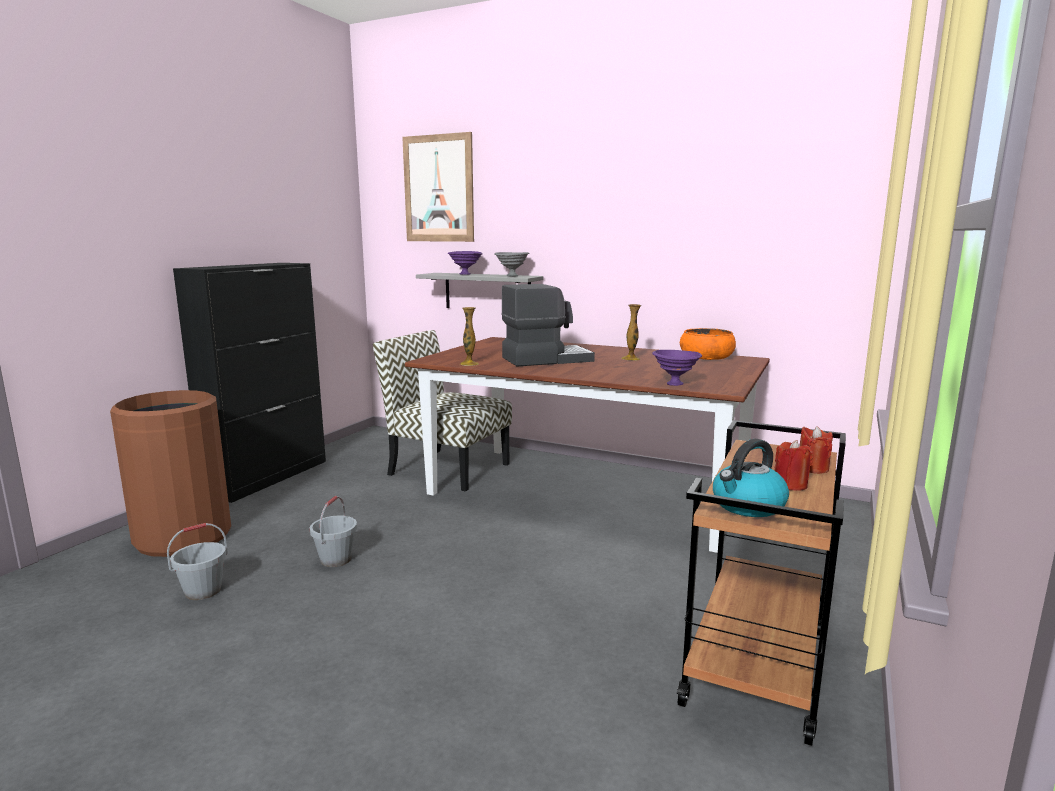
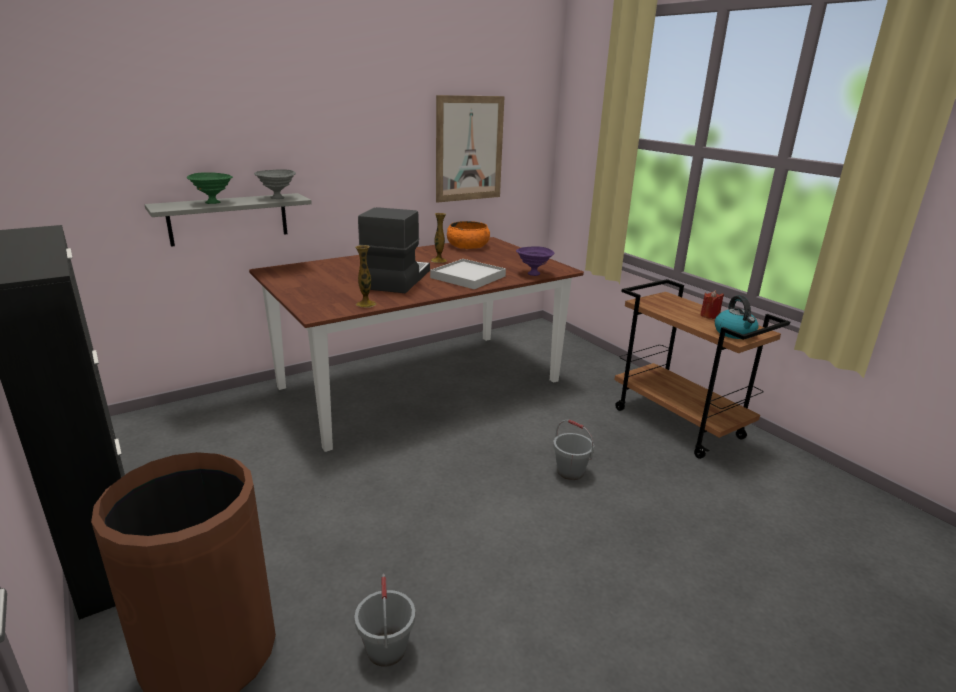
camera: 60 degrees left, 10 degrees up
(336, 560) = (407, 540): grey bucket -> grey bucket (570, 472)
(438, 189) = (134, 91): picture -> picture (469, 149)
(447, 469) = (280, 423): chair -> none
(466, 274) = (214, 202): purple bowl -> green bowl
(605, 371) = (468, 277): none -> white tray
(812, 468) = (687, 303): red candle -> none

